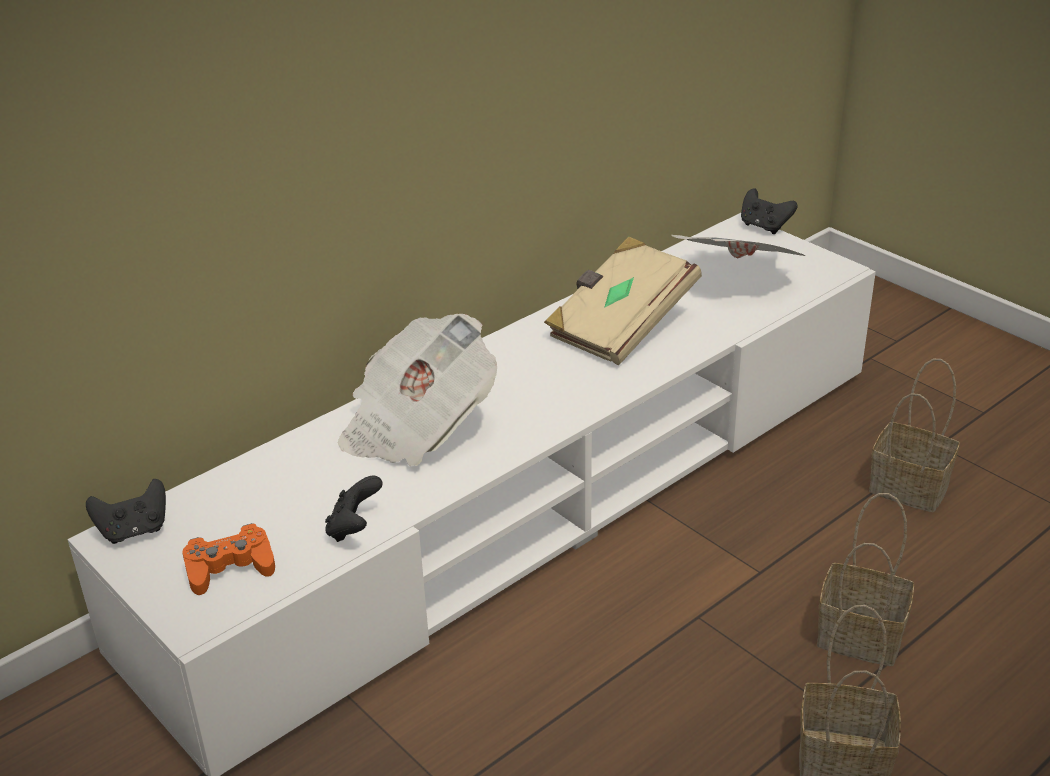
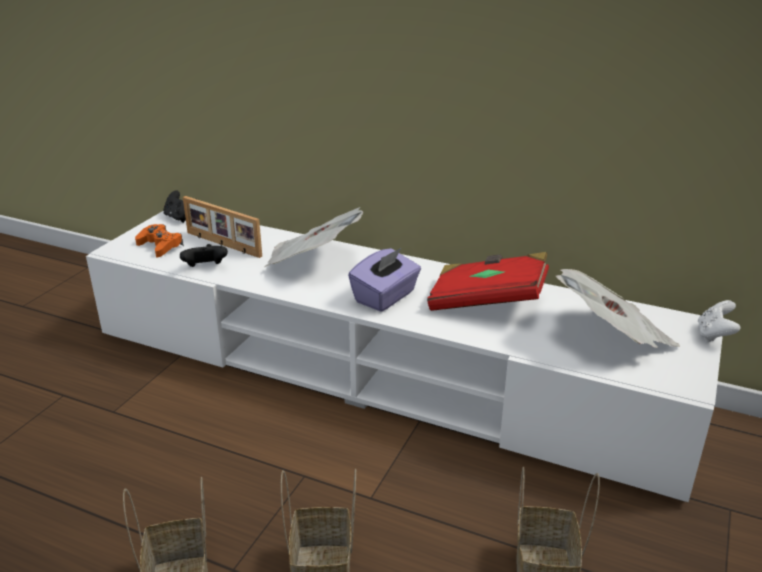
camera: 65 degrees right, 5 degrees down
(286, 499) = (222, 245): none -> picture frame
(559, 390) = (385, 297): none -> purple tissue box
(620, 325) = (487, 302): beige book -> red book
(764, 227) = (714, 335): black game controller -> white game controller

